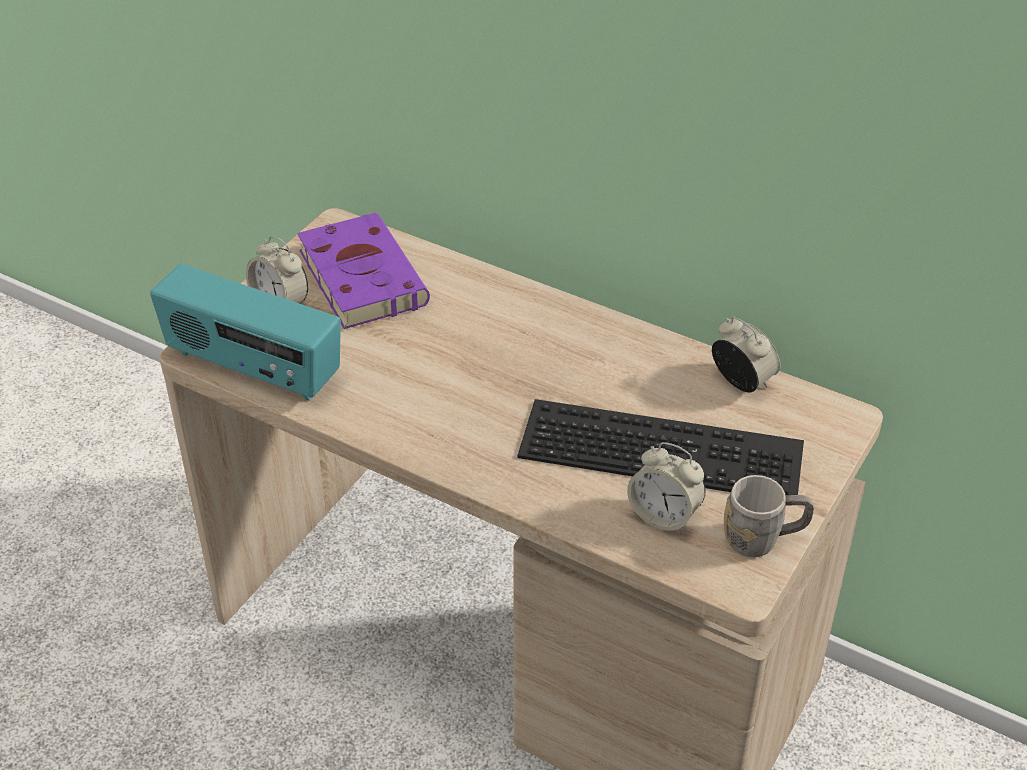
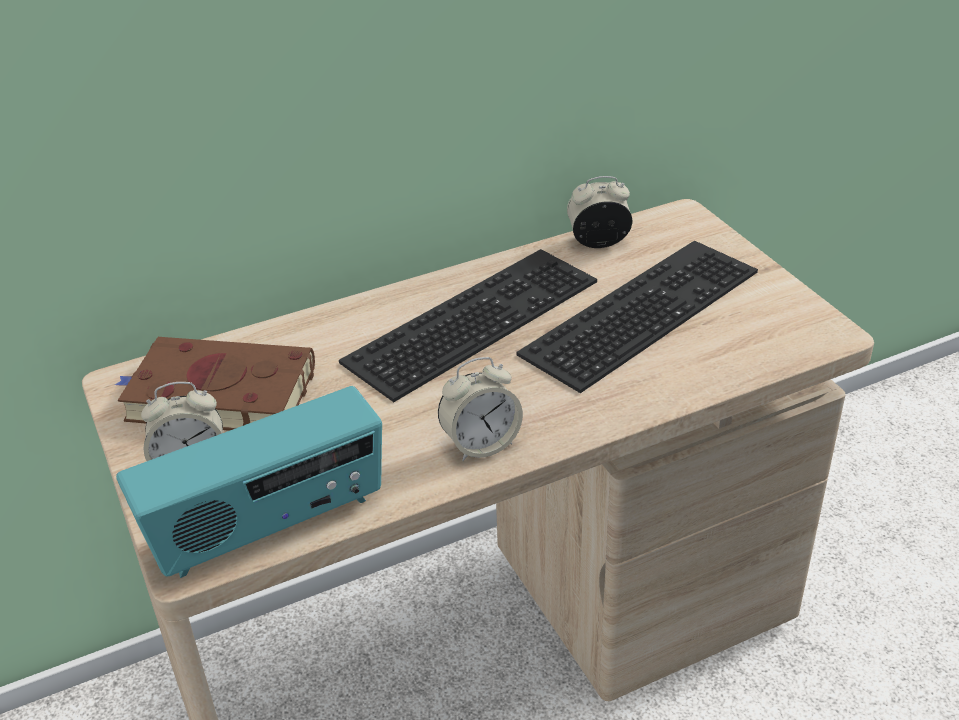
camera: 55 degrees left, 5 degrees down
(360, 275) = (216, 394): purple book -> brown book
(561, 355) = (471, 317): none -> keyboard
(664, 516) = (721, 341): alarm clock -> alarm clock (481, 444)
(763, 539) = (786, 303): grey mug -> none

